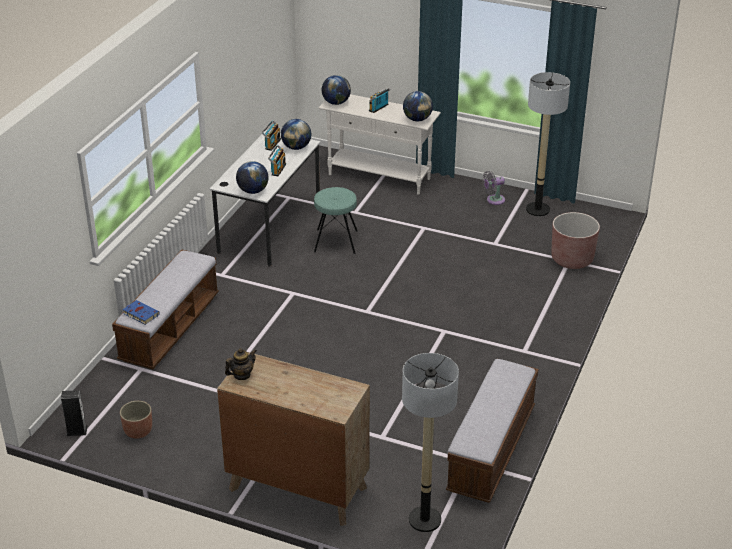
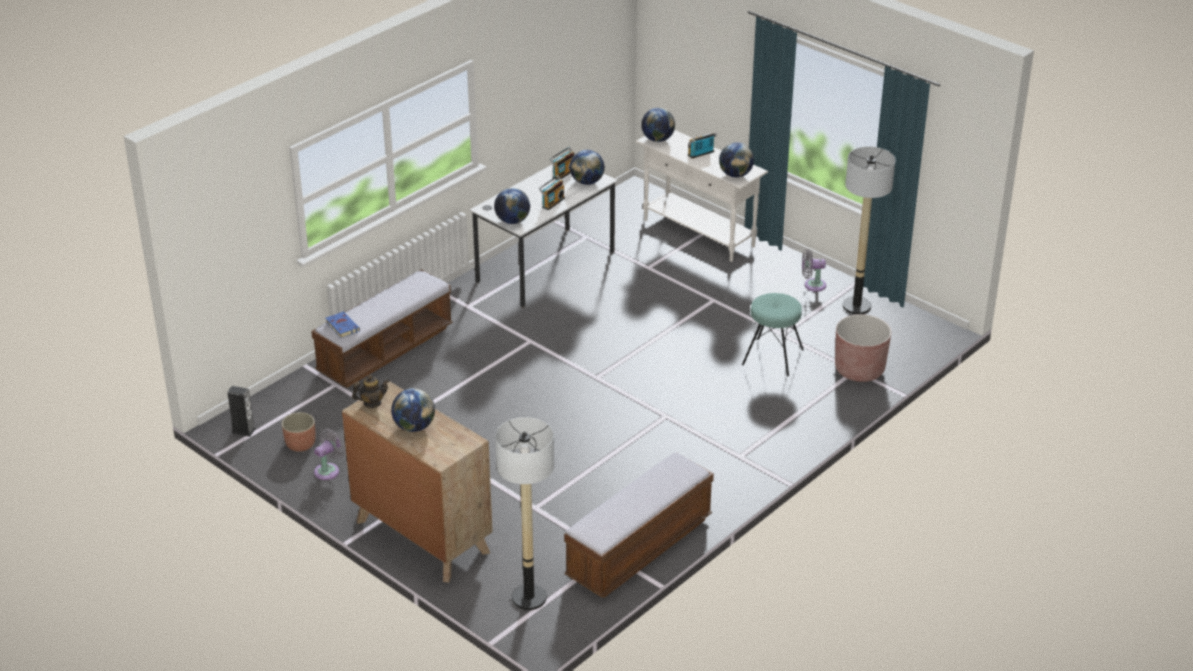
camera: 20 degrees right, 0 degrees up
(178, 448) = (329, 470): none -> grey fan
(294, 388) = (414, 427): none -> globe
(335, 241) = (608, 295): turquoise stool -> turquoise stool (772, 357)

